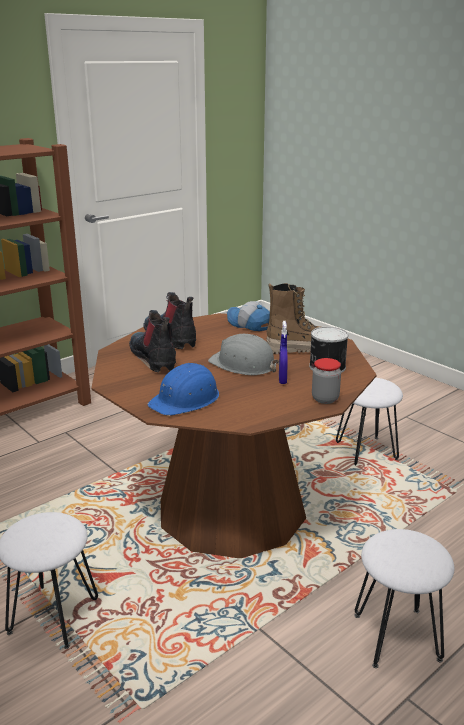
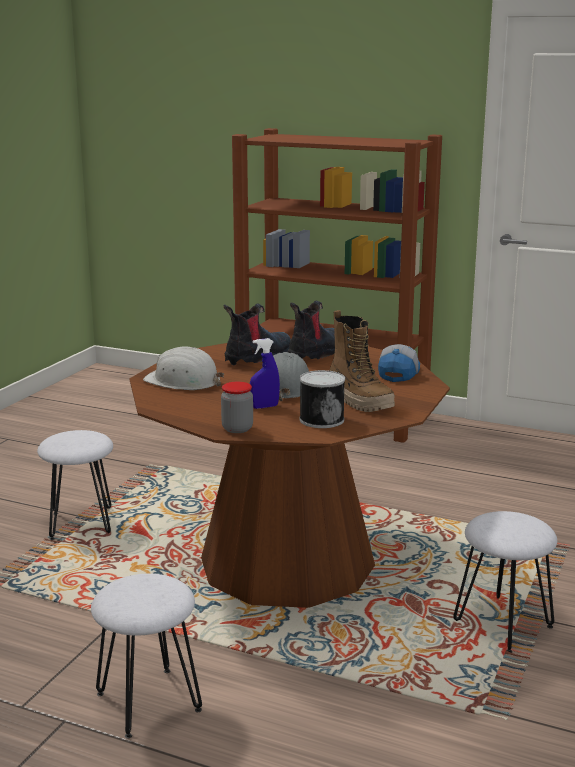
camera: 65 degrees right, 5 degrees down
(186, 399) = (183, 381): blue hard hat -> white hard hat

